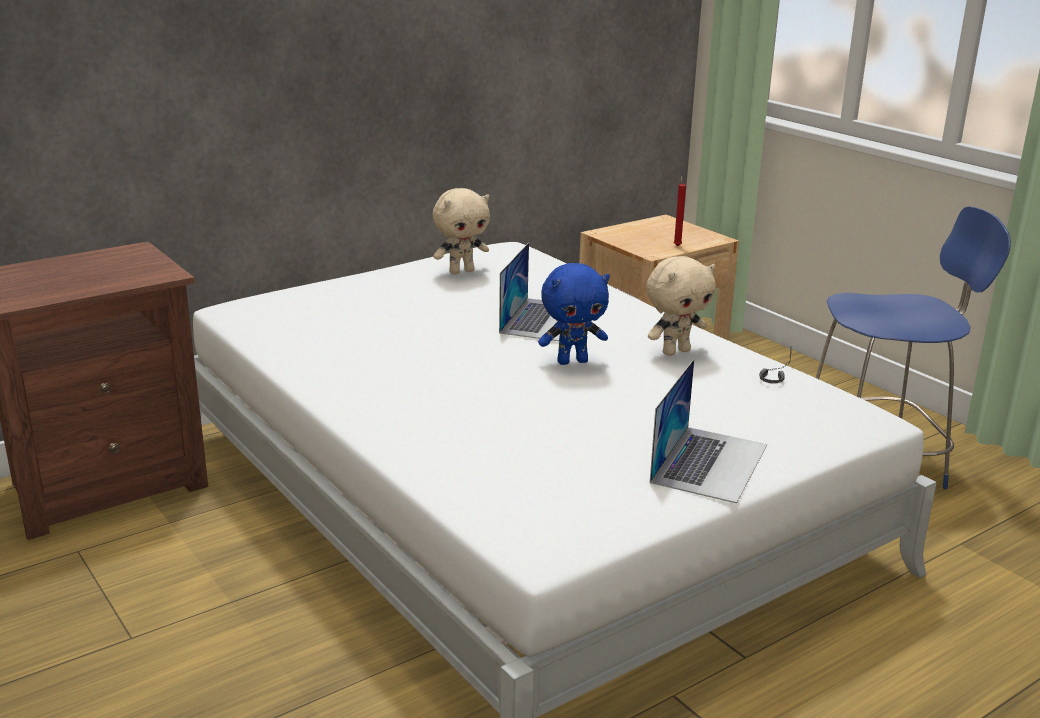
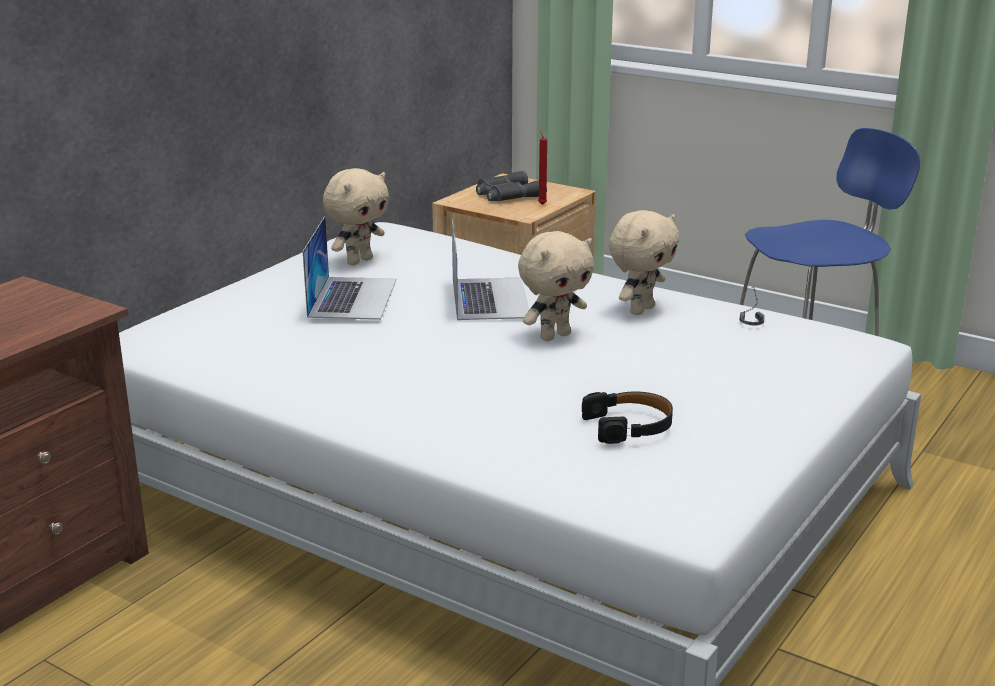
camera: 20 degrees left, 0 degrees up
(566, 451) = (629, 426): none -> black headphones
(572, 361) = (554, 336): blue plush toy -> beige plush toy
(653, 233) = (507, 194): none -> grey binoculars
(709, 463) = (766, 411): laptop -> laptop (352, 297)

